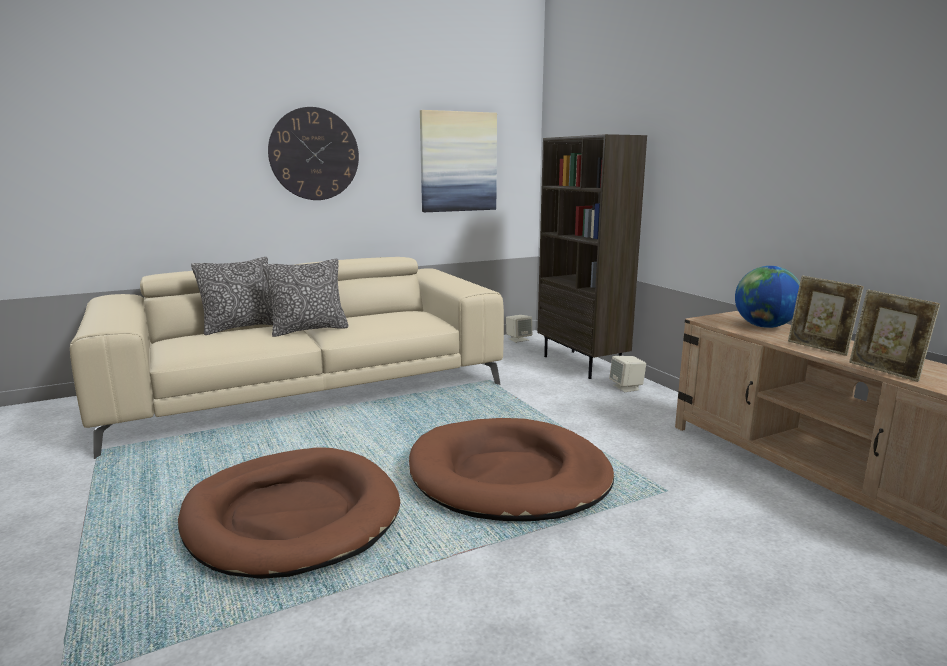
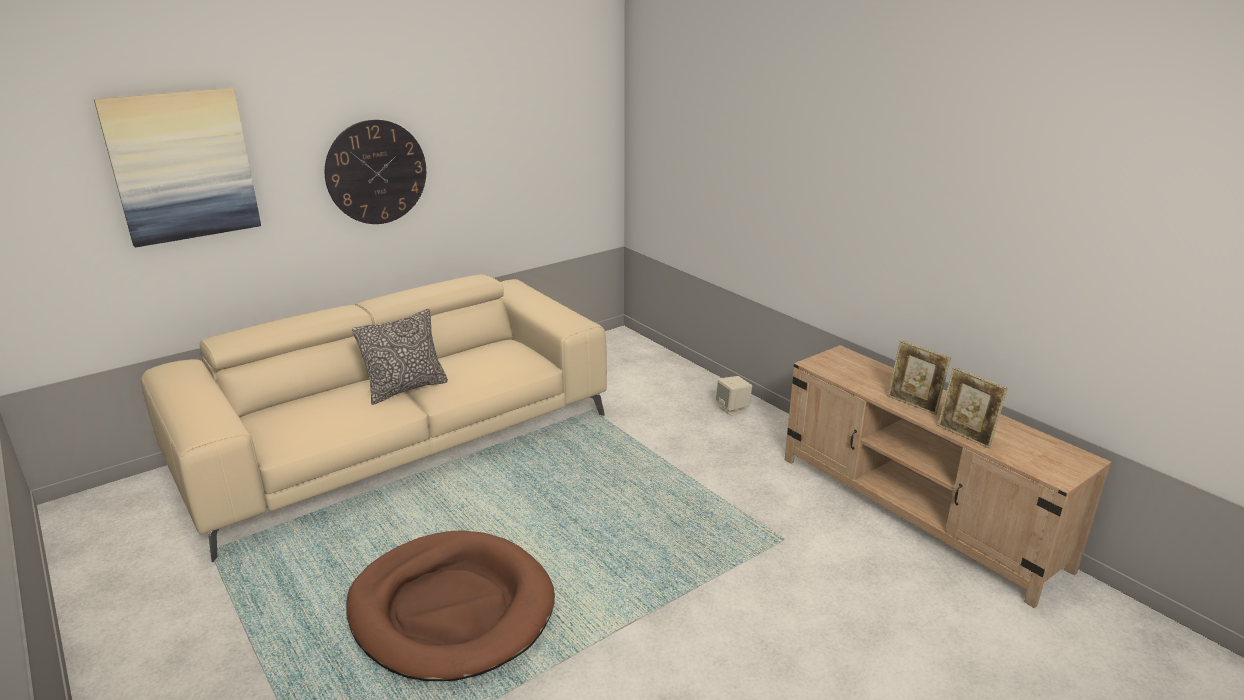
camera: 10 degrees left, 10 degrees up
(240, 327) = (327, 390): pillow -> none
(458, 162) = (535, 156): picture -> picture (182, 166)
(509, 476) = (641, 538): brown dog bed -> none
(518, 339) = (608, 342): beige speaker -> none
(582, 364) = (683, 377): brown bookcase -> none
(764, 326) = (866, 372): globe -> none

